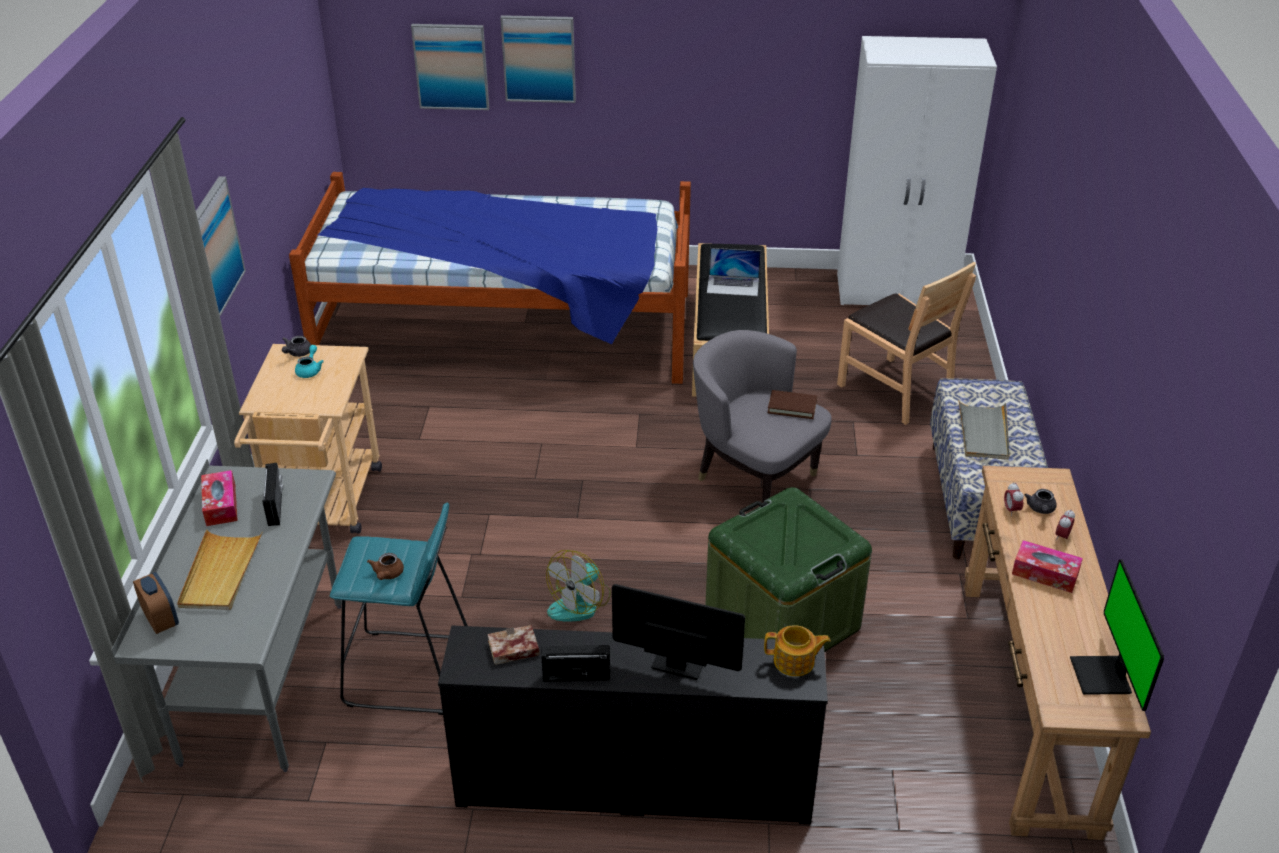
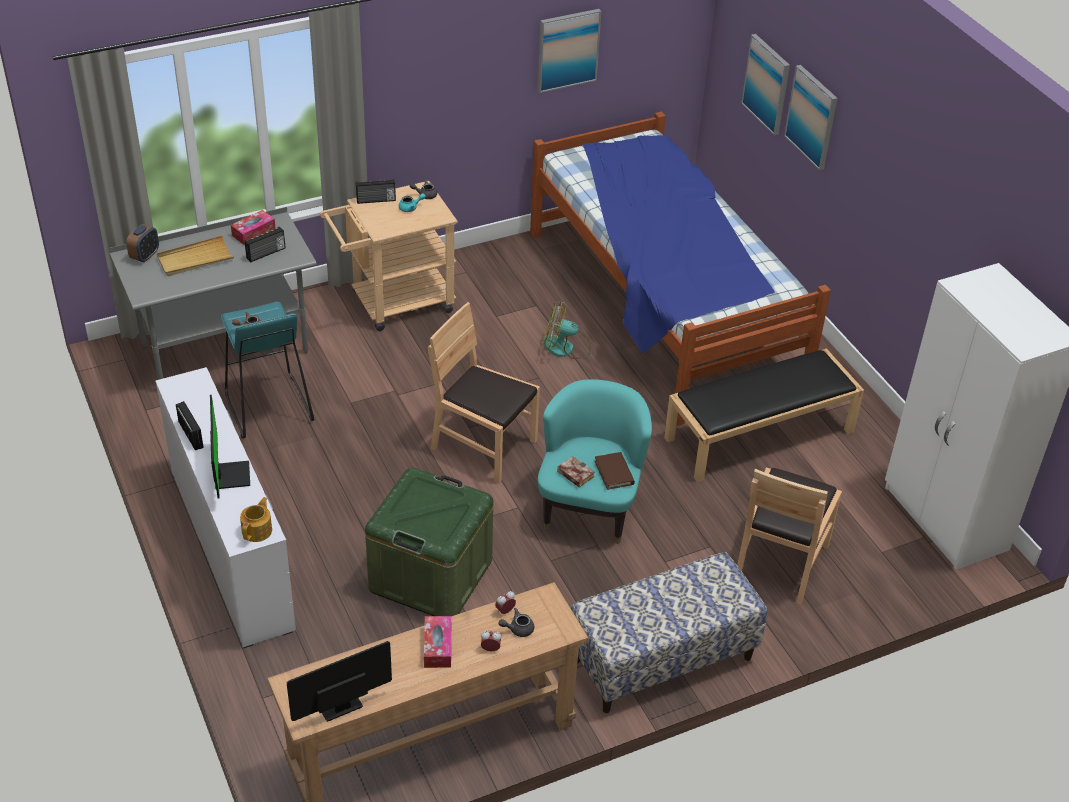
camera: 60 degrees right, 5 degrees up
(215, 246) = (411, 93): picture -> picture (568, 49)
(267, 390) = (376, 200): none -> radio
(512, 650) = (198, 400): book -> book (573, 474)
(580, 603) = (381, 462): fan -> fan (565, 347)
(613, 516) = (483, 446): none -> brown chair
(633, 784) = (231, 548): black dresser -> white dresser
(733, 285) = (768, 387): laptop -> none
(754, 475) = (589, 507): grey armchair -> turquoise armchair
(795, 661) = (257, 530): teapot -> teapot turned 135 degrees counterclockwise
(983, 433) = (664, 598): grey tray -> none

